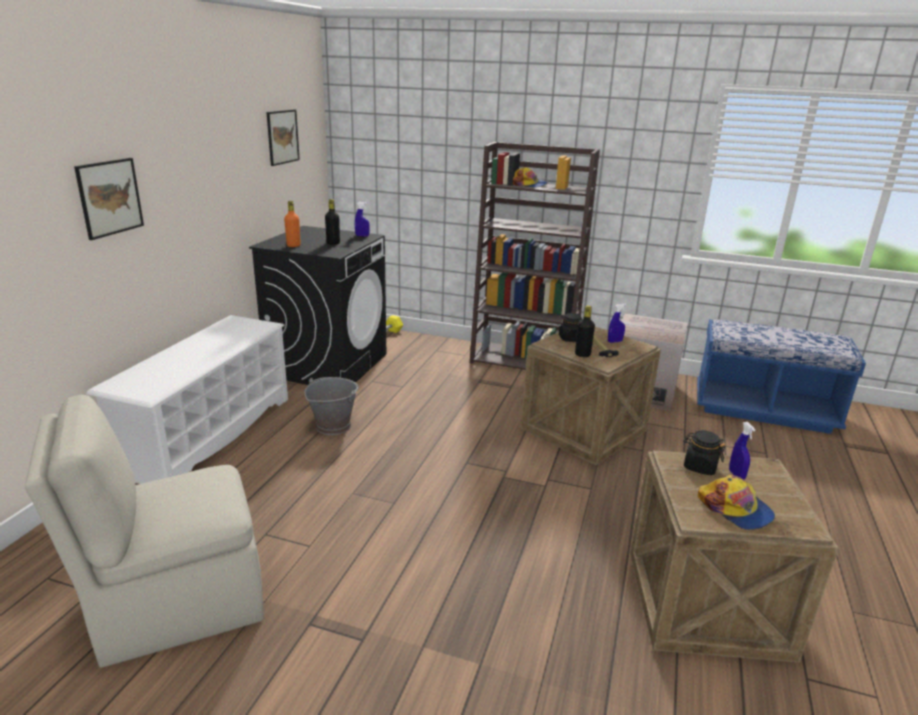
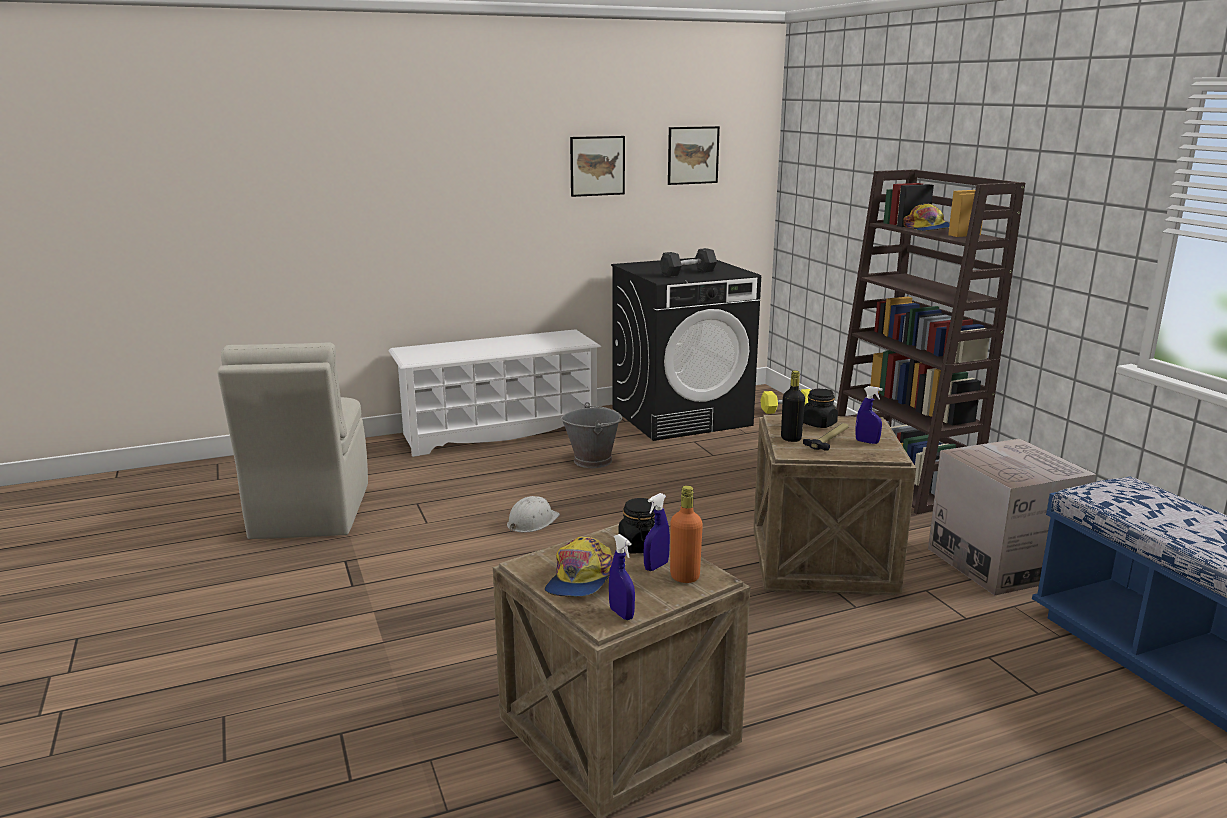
camera: 50 degrees right, 5 degrees down
(110, 197) = (444, 190): picture -> picture (597, 166)
(175, 604) = (309, 512): beige chair -> beige chair turned 120 degrees counterclockwise
(293, 246) = (647, 269): orange bottle -> orange bottle (684, 577)
(333, 243) = (688, 273): black bottle -> grey dumbbell
(362, 236) = (735, 272): blue spray bottle -> blue spray bottle (621, 614)
(387, 497) = (532, 522): none -> white hard hat

